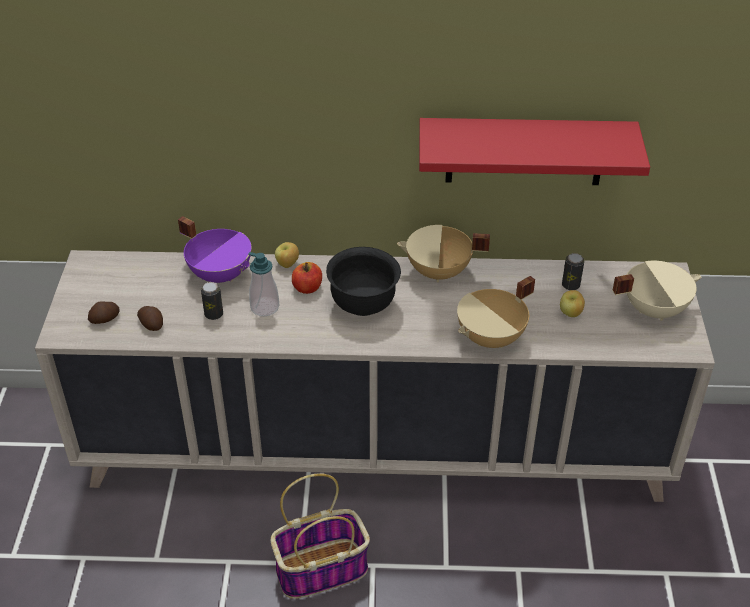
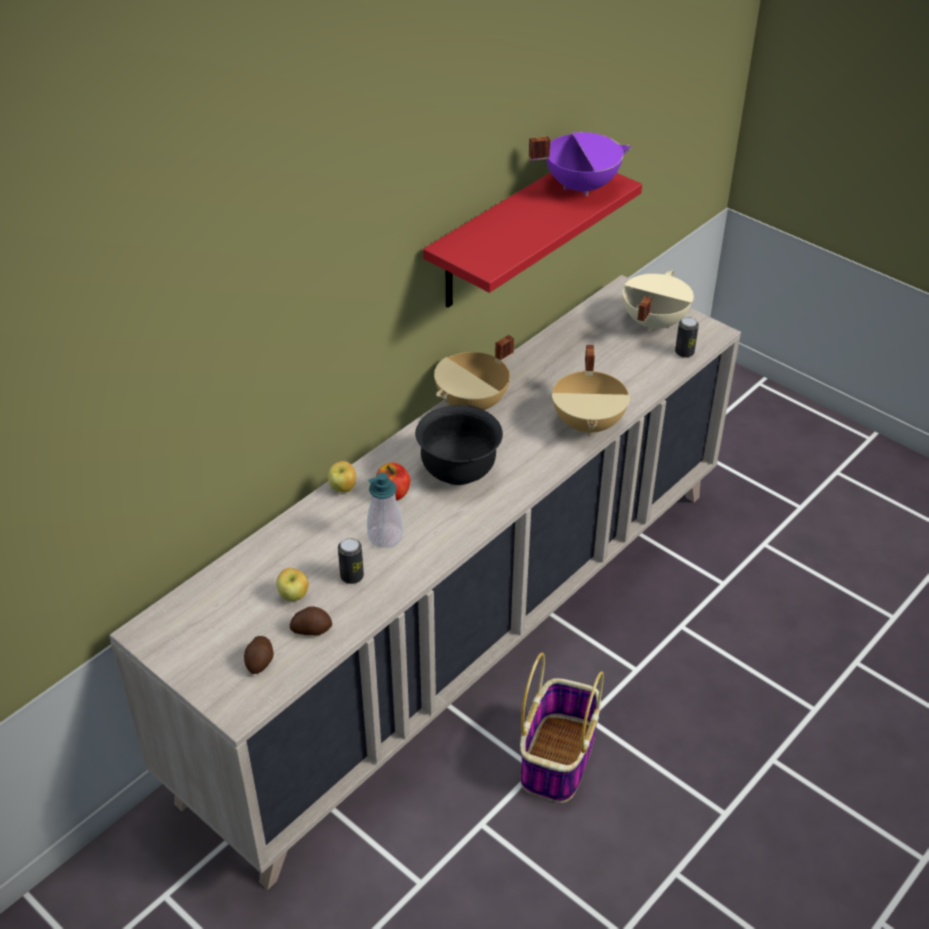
camera: 50 degrees left, 0 degrees up
(221, 274) = (299, 540): purple cooking pot -> purple cooking pot (580, 186)
(570, 285) = (577, 345): can -> can (684, 352)
(570, 313) = (609, 365): apple -> apple (294, 596)

